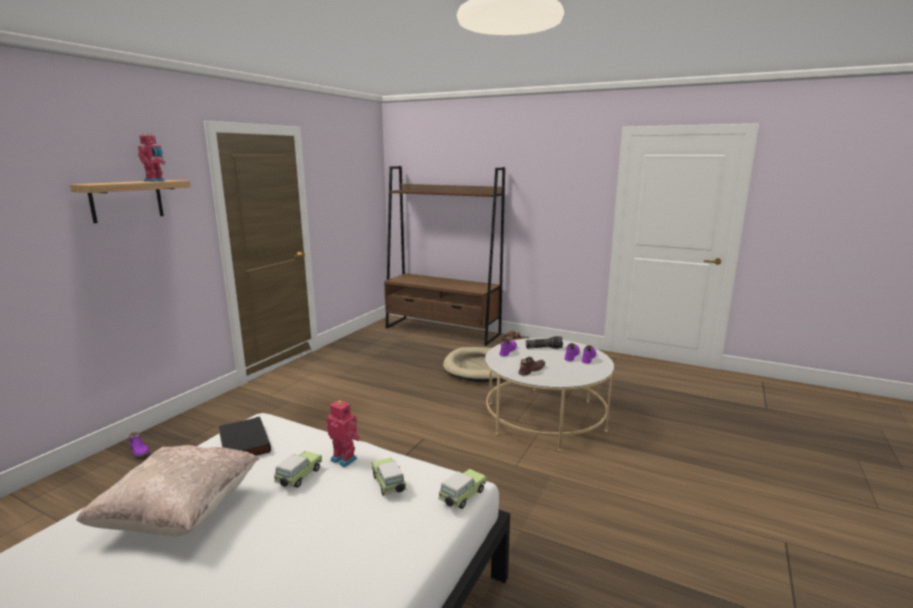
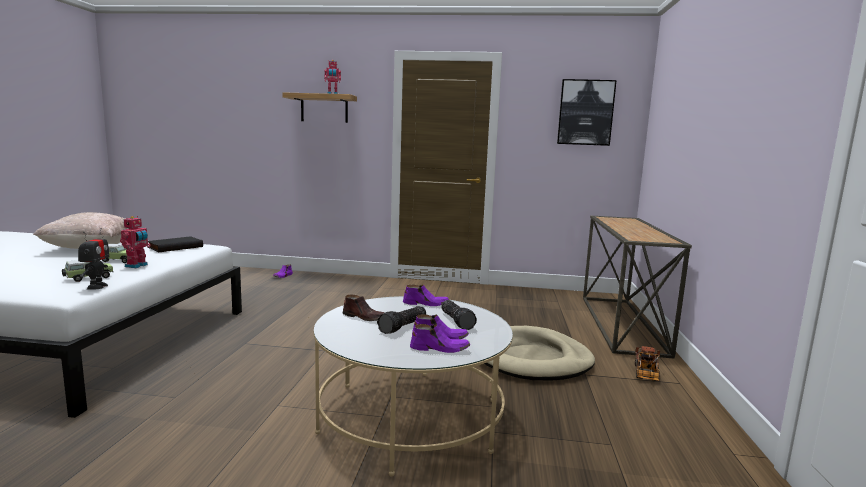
camera: 70 degrees right, 5 degrees down
(356, 180) = (585, 112): none -> picture
(433, 472) = (97, 286): none -> toy robot
(442, 331) = (622, 324): brown bookcase -> console table
(461, 497) = (46, 295): toy car -> none
(551, 362) = (403, 327): none -> flashlight

